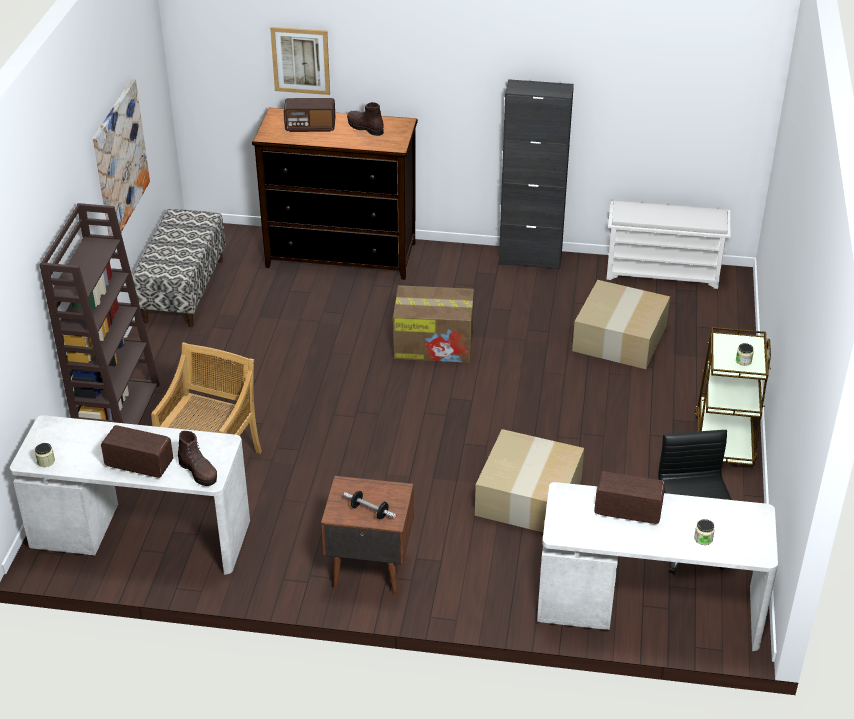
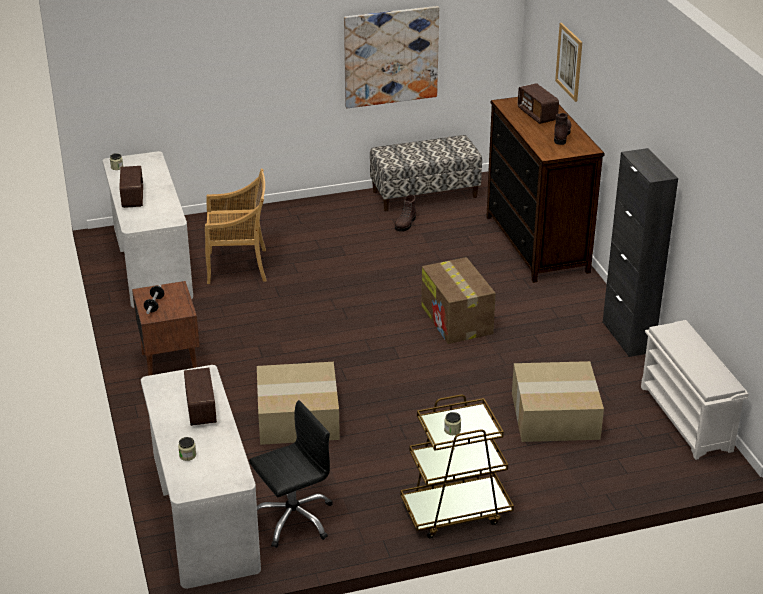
camera: 65 degrees right, 5 degrees down
(118, 413) = (266, 215): brown bookcase -> none
(198, 472) = (137, 220): brown boot -> brown boot (405, 224)

